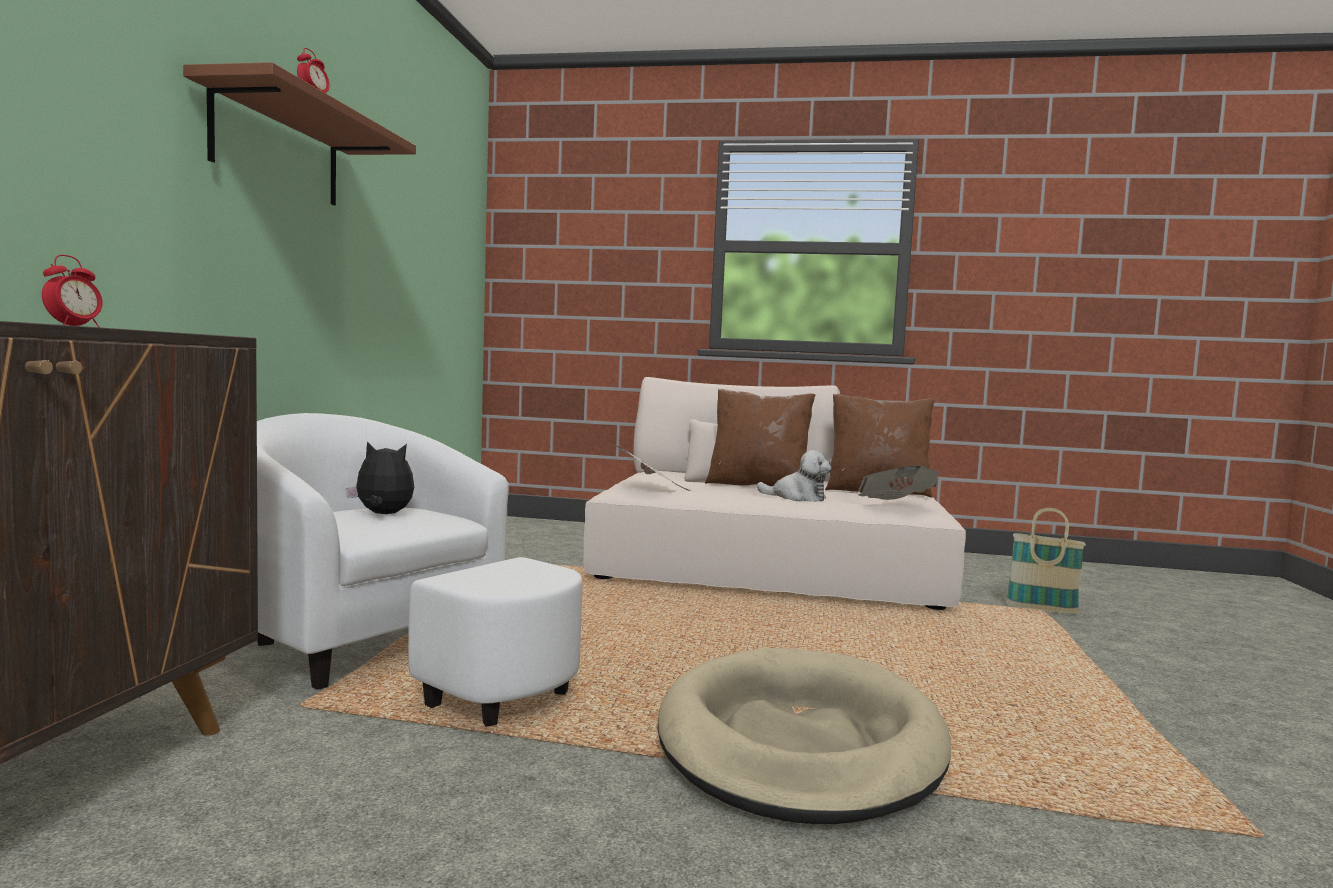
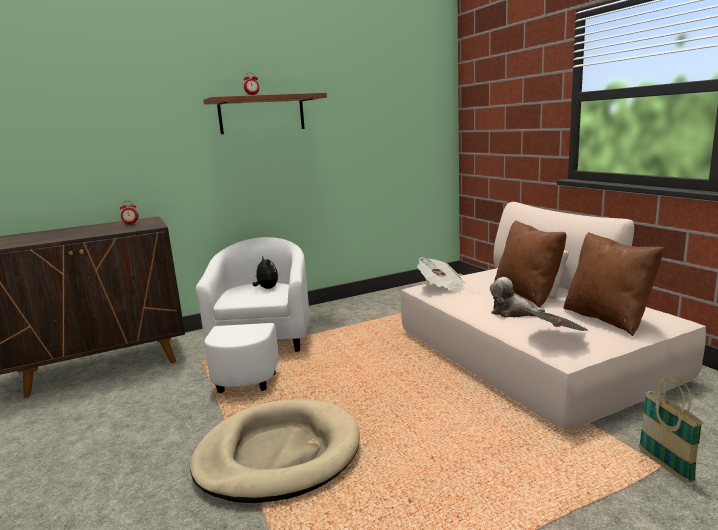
camera: 55 degrees right, 10 degrees up
(797, 497) = (512, 312): plush toy -> plush toy turned 135 degrees clockwise

